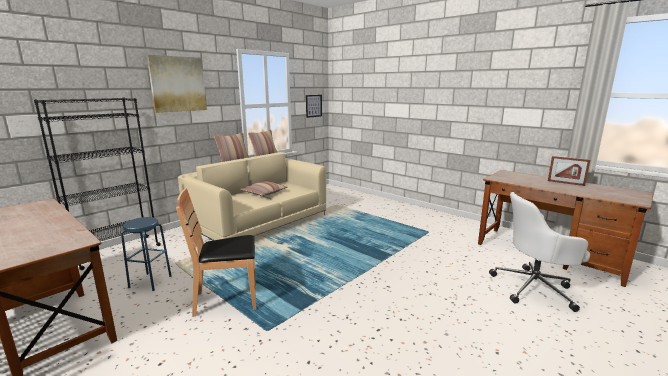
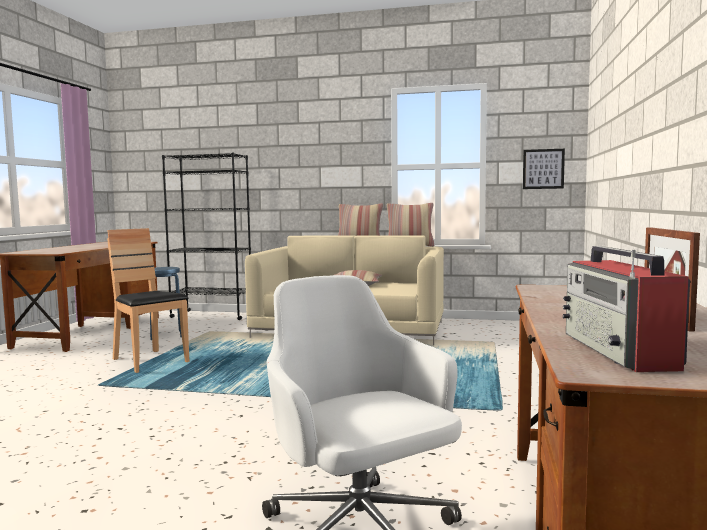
camera: 60 degrees right, 10 degrees down
(178, 84) = (307, 139): picture -> none
(614, 196) = (619, 351): none -> radio

